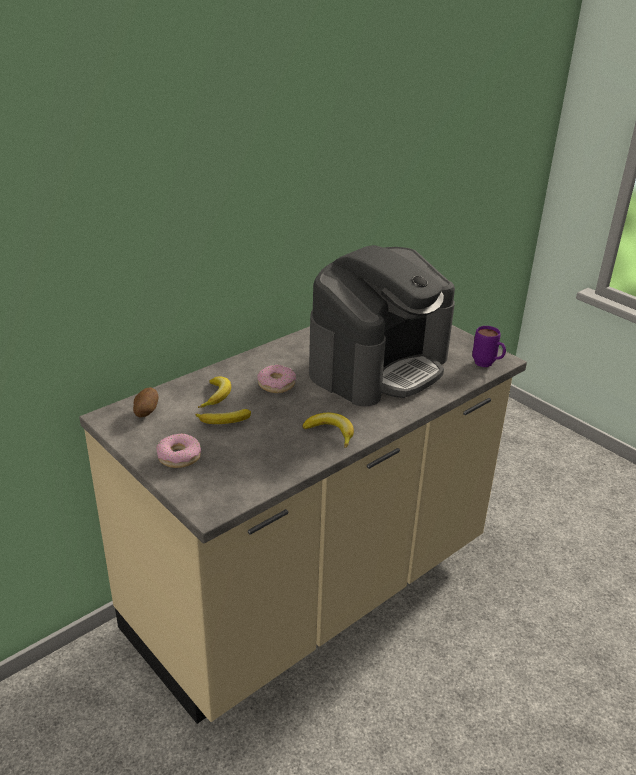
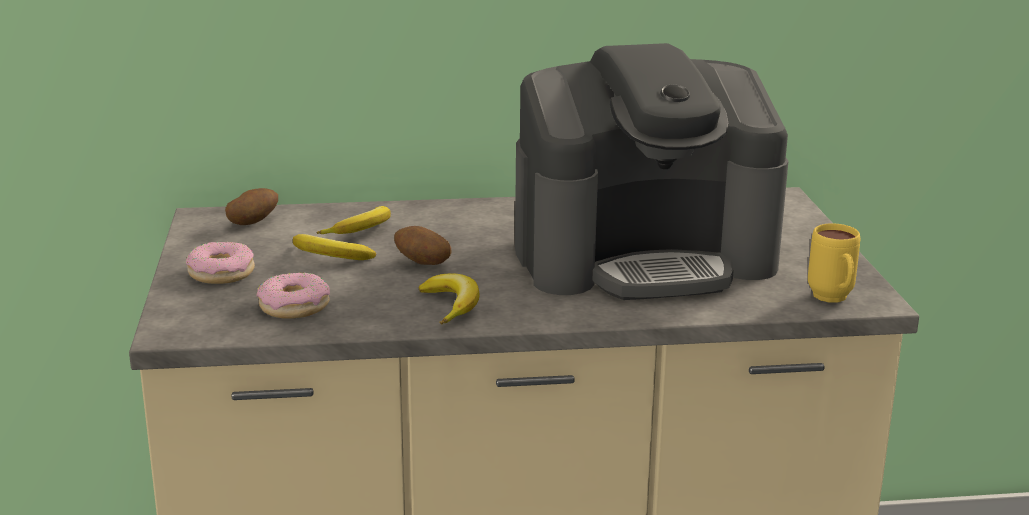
camera: 35 degrees right, 10 degrees down
(276, 384) = (459, 239): donut -> donut (294, 306)
(279, 408) = (422, 263): none -> potato
(487, 365) = (833, 300): purple mug -> yellow mug

